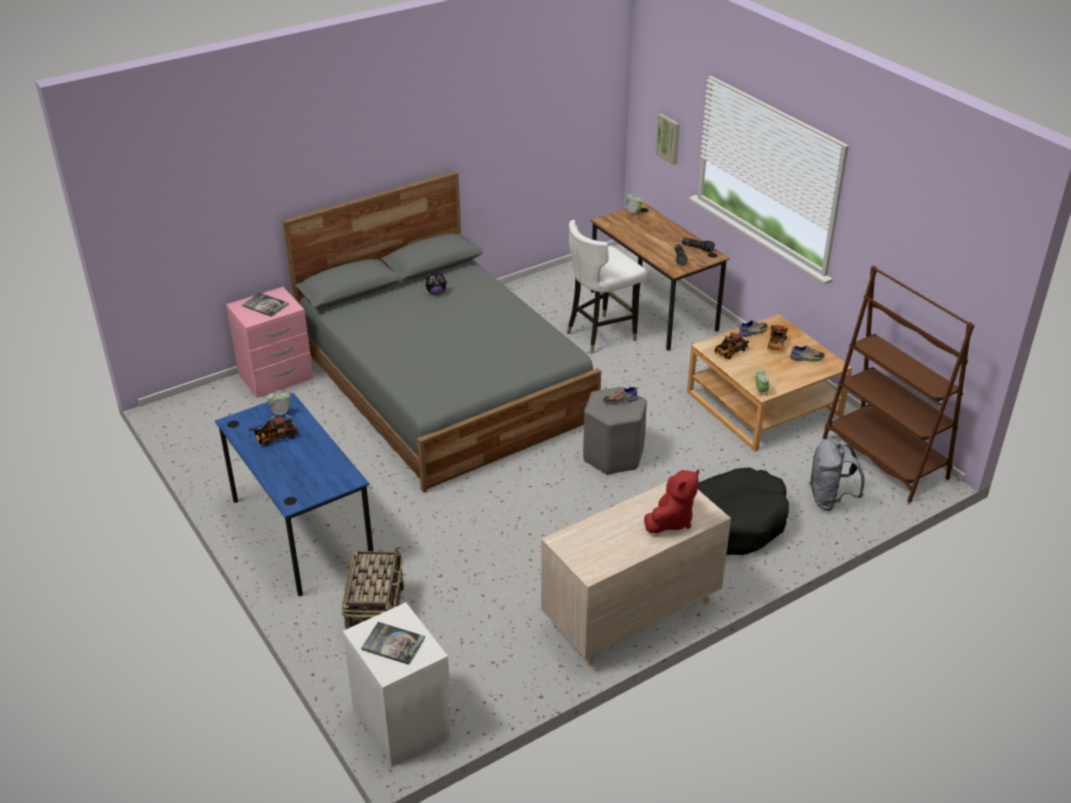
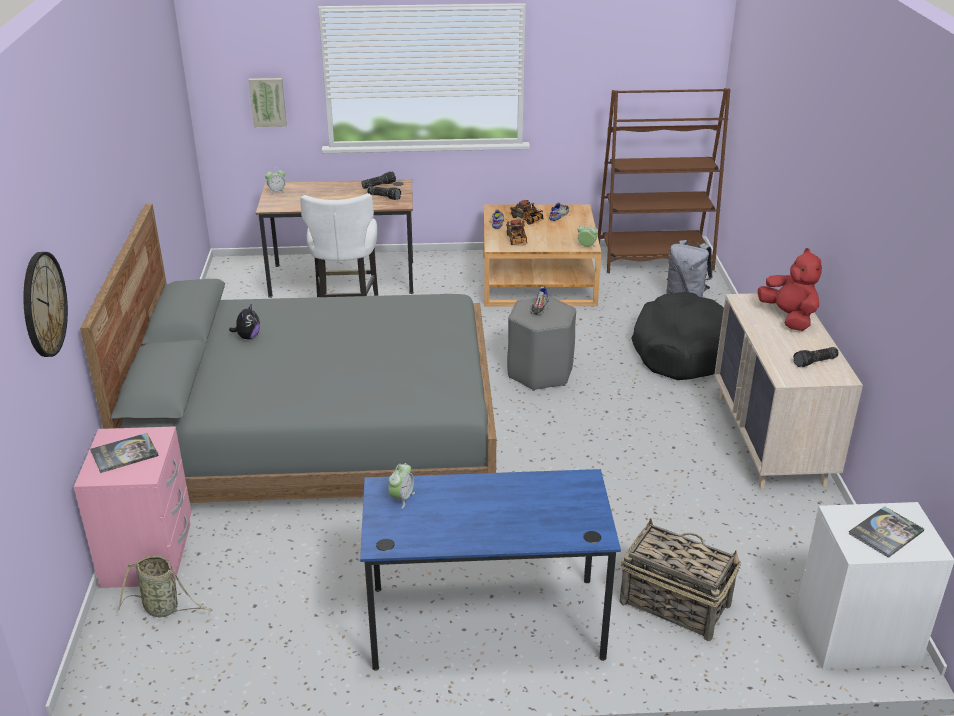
camera: 60 degrees left, 5 degrees down
(234, 193) = (43, 304): none -> wall clock
(236, 403) = (164, 608): none -> basket
(273, 438) = (450, 517): toy truck -> none
(602, 552) = (815, 362): none -> flashlight

